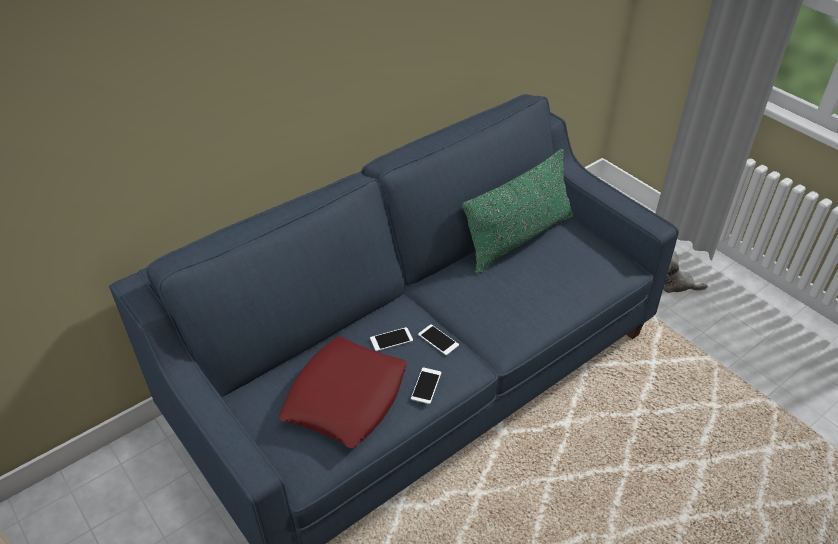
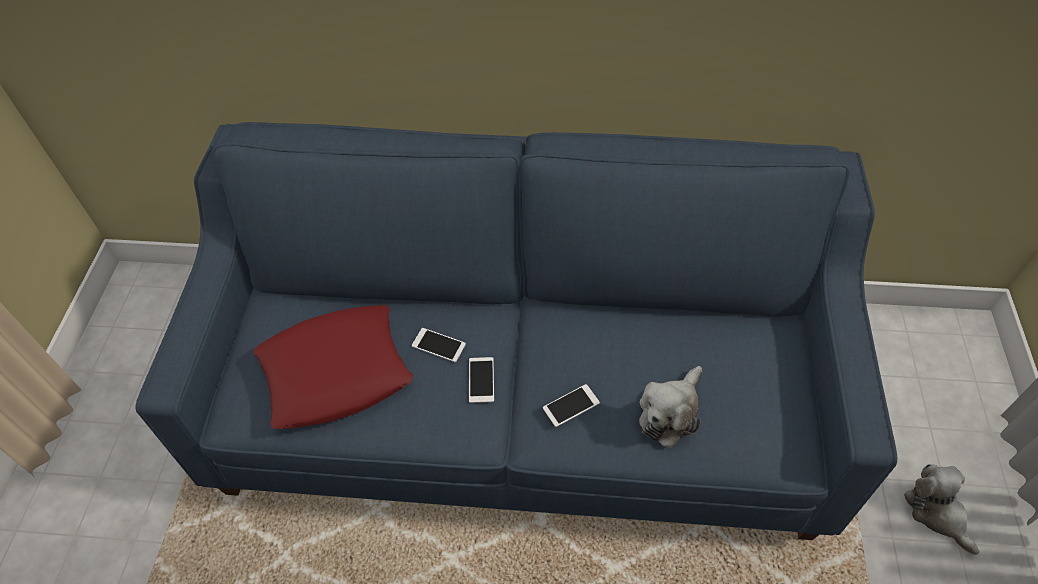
camera: 45 degrees right, 10 degrees up
(426, 385) = (413, 419): phone -> phone (571, 405)
(519, 239) = (698, 327): green pillow -> none
(553, 286) = (670, 412): none -> plush toy

